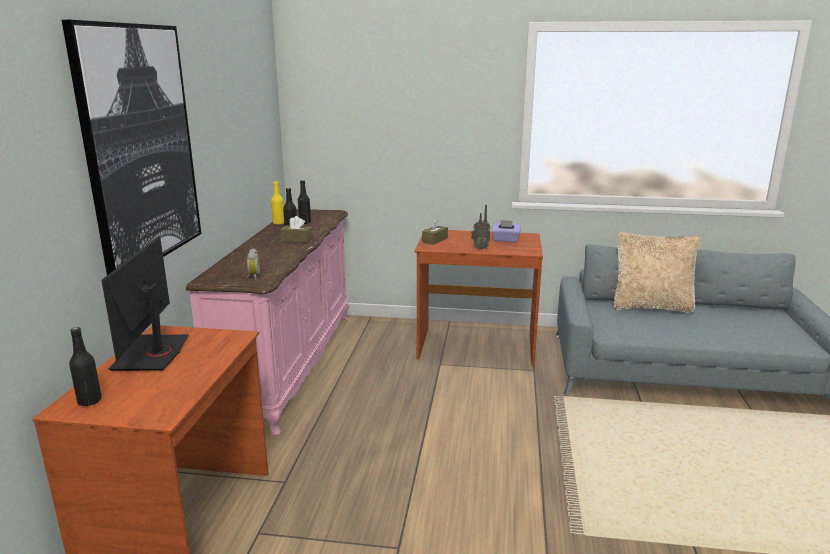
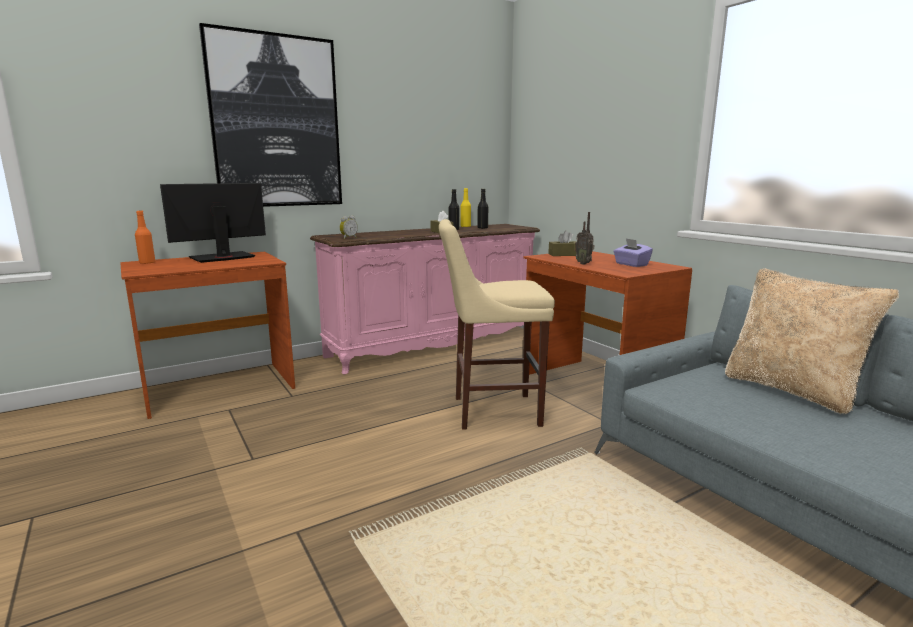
camera: 50 degrees right, 5 degrees down
(89, 401) = (147, 263): black bottle -> orange bottle
(460, 400) = (491, 411): none -> beige stool

